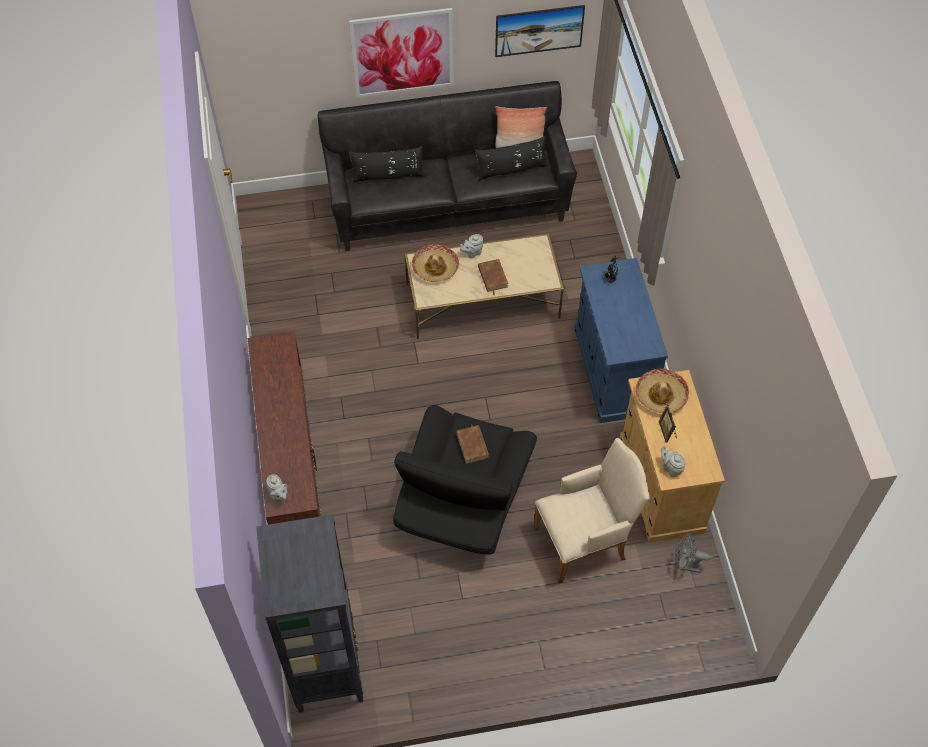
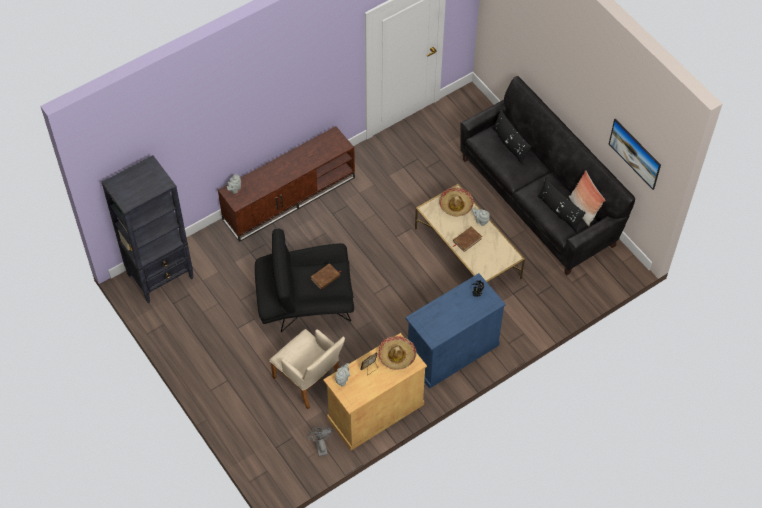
camera: 65 degrees right, 0 degrees up
(402, 53) = (566, 88): picture -> none

